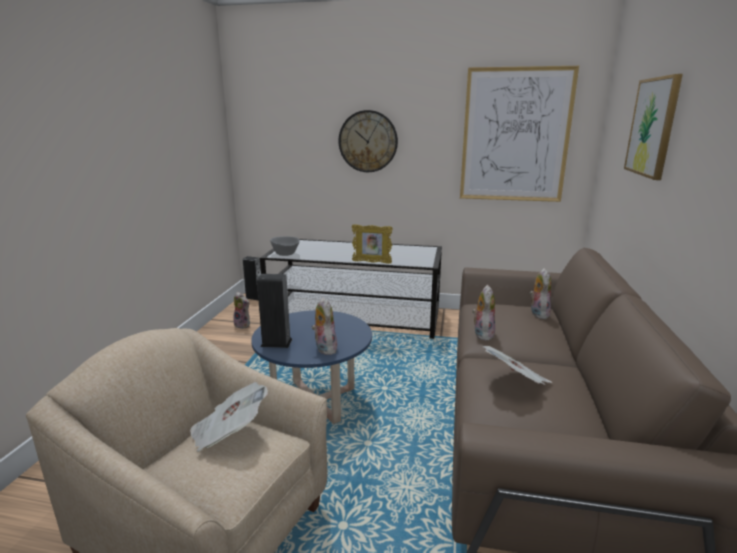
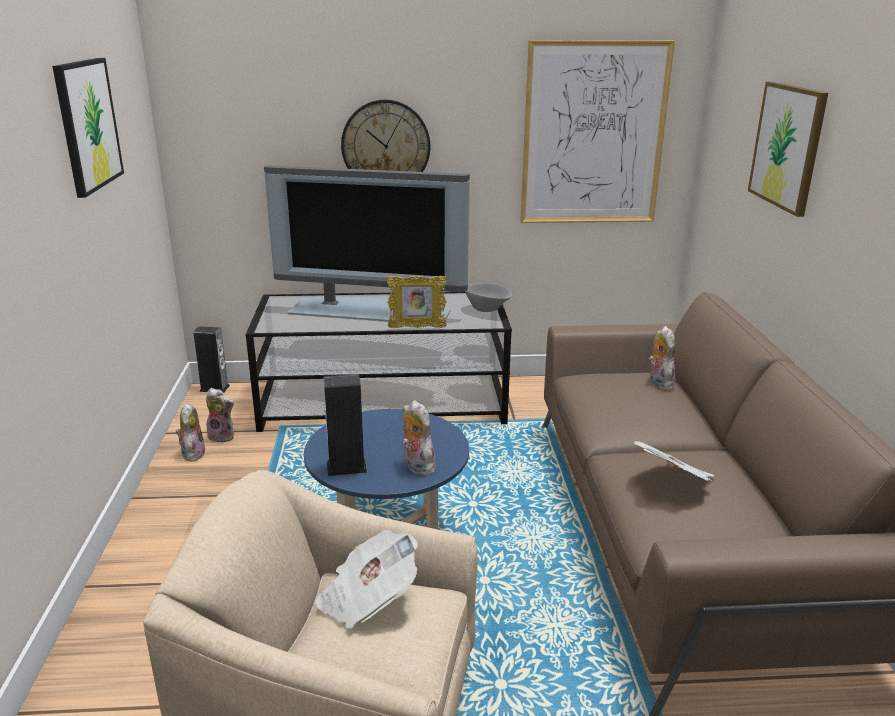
camera: 15 degrees left, 5 degrees up
(157, 109) = (87, 125): none -> picture
(286, 255) = (282, 325): grey bowl -> grey bowl (488, 310)
(348, 251) = (371, 310): none -> television
(482, 334) = (604, 420): plush toy -> plush toy (192, 453)

